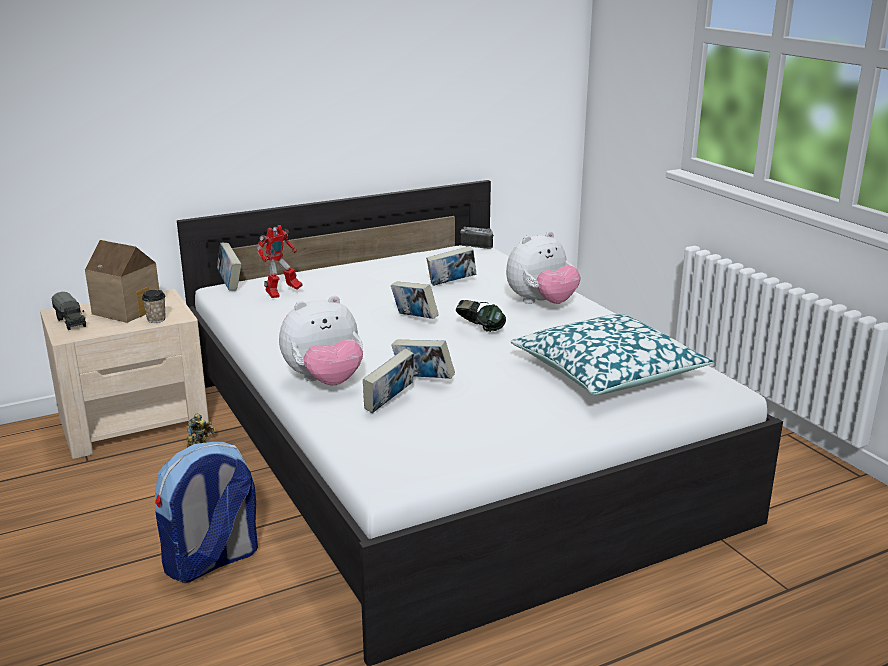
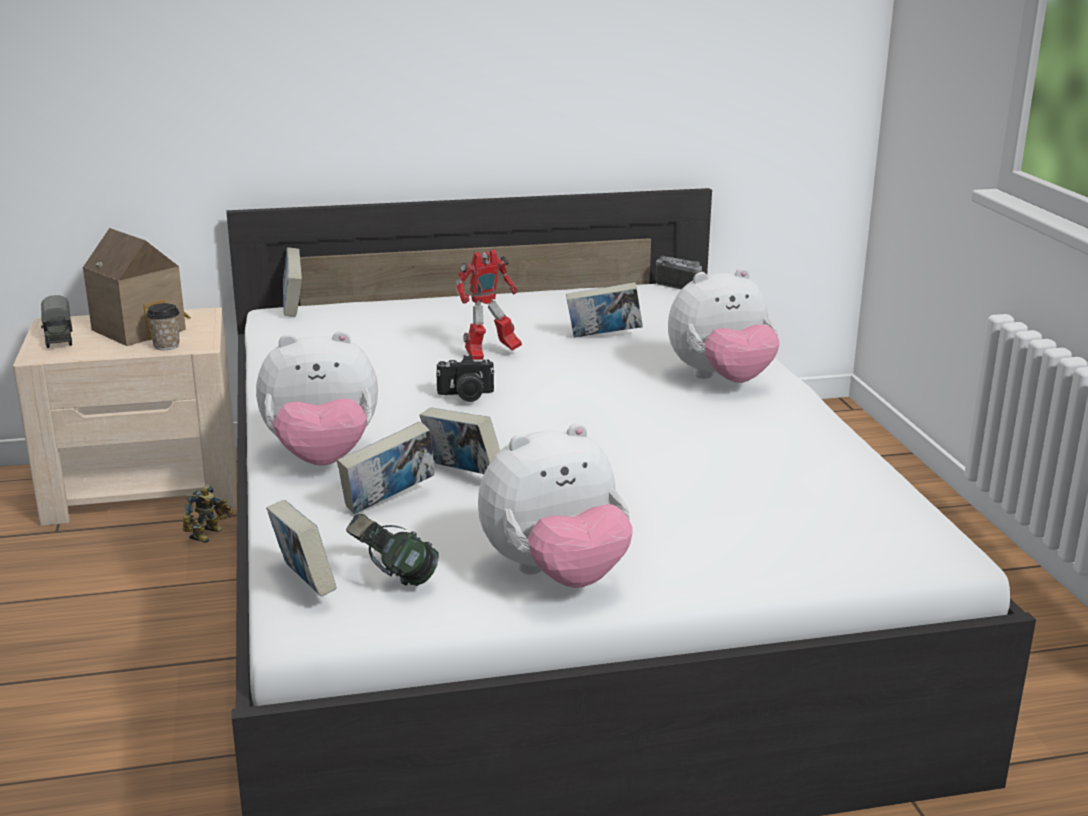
camera: 15 degrees right, 0 degrees up
(212, 561) = (130, 699): backpack -> none
(281, 293) = (350, 327): toy robot -> toy robot (489, 354)
(391, 330) = (466, 396): none -> camera
(414, 319) = (512, 383): book -> book (304, 585)
(480, 330) = (599, 410): headphones -> headphones (392, 578)
(521, 432) = (556, 575): none -> plush toy
(607, 372) = (757, 498): pillow -> none

